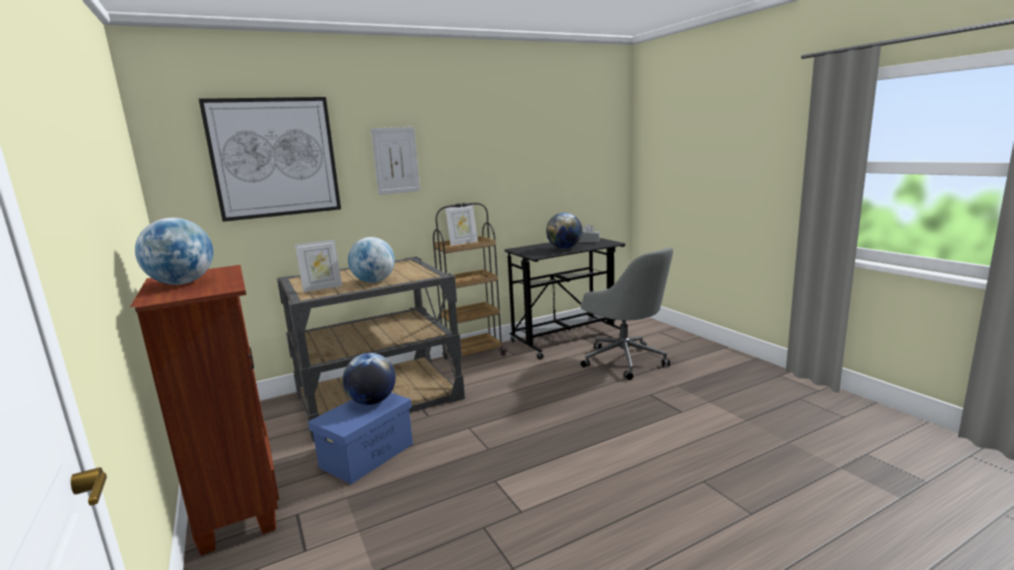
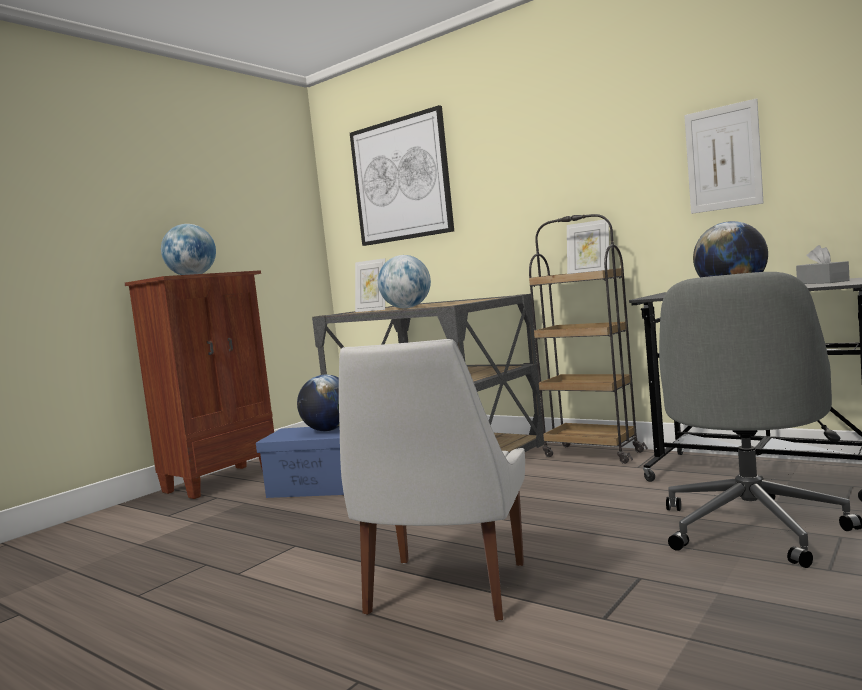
camera: 65 degrees right, 10 degrees down
(396, 160) = (511, 167): picture -> picture (723, 158)
(623, 440) = (445, 591): none -> white chair

